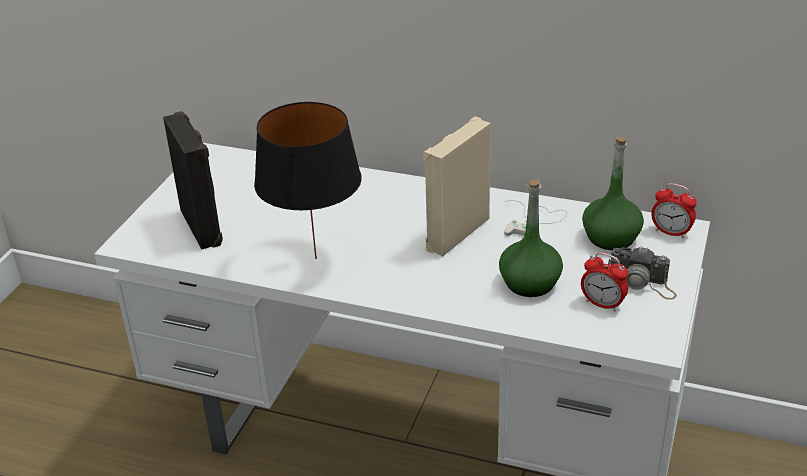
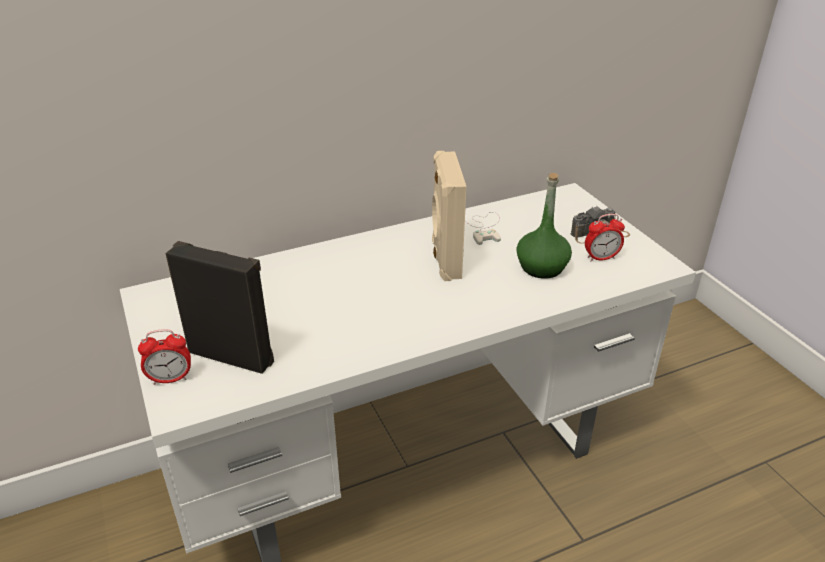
camera: 45 degrees left, 0 degrees up
(314, 258) = (371, 329): black table lamp -> none
(611, 237) = (541, 216): green bottle -> none
(671, 232) = (567, 198): alarm clock -> alarm clock (170, 379)

